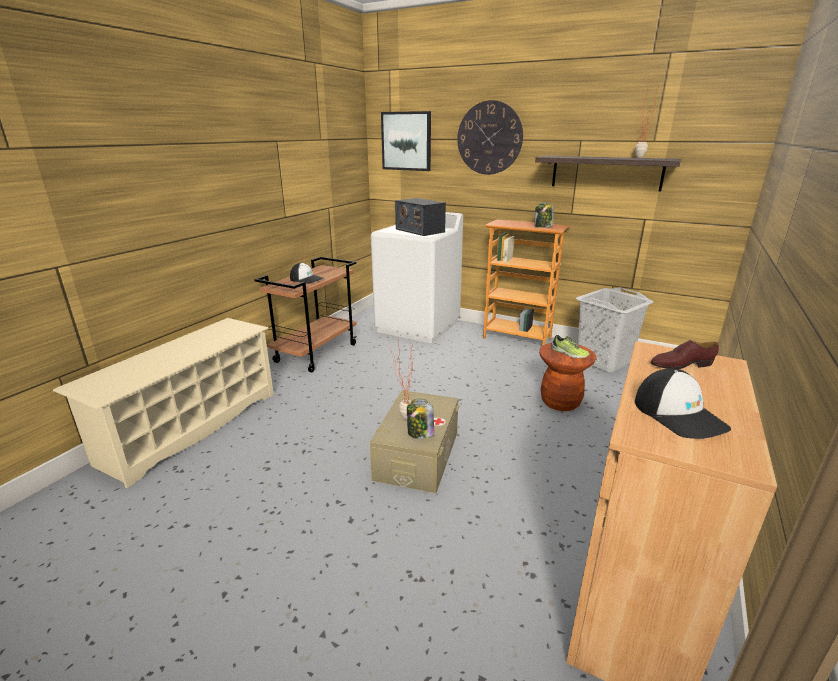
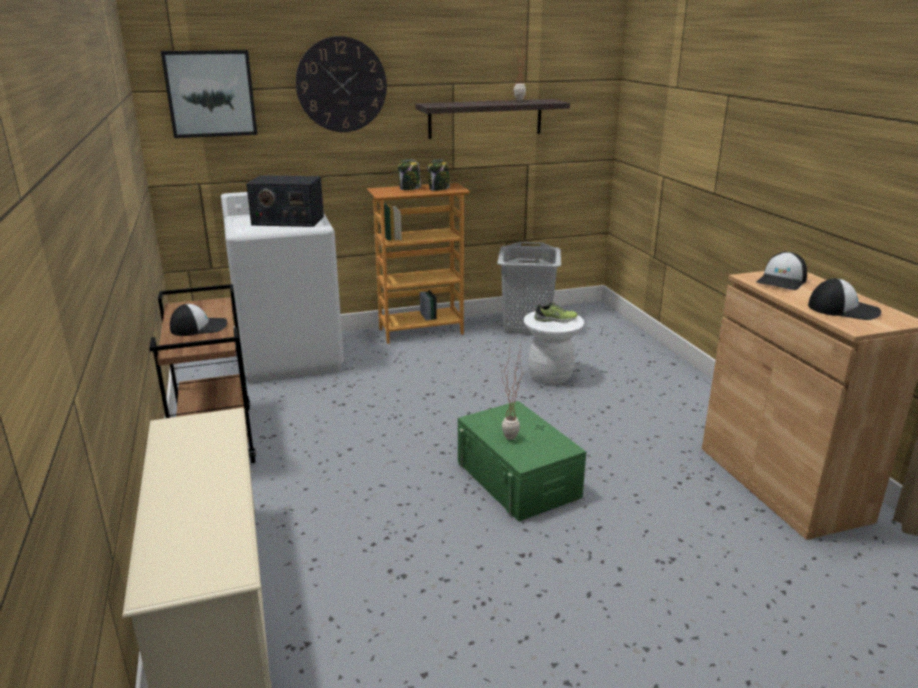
camera: 45 degrees left, 0 degrees up
(417, 455) = (517, 479): beige storage box -> green storage box
(420, 433) = (545, 444): jar -> jar (410, 189)
(560, 402) = (550, 376): brown stool -> white stool
(681, 365) = (782, 281): brown shoe -> cap

